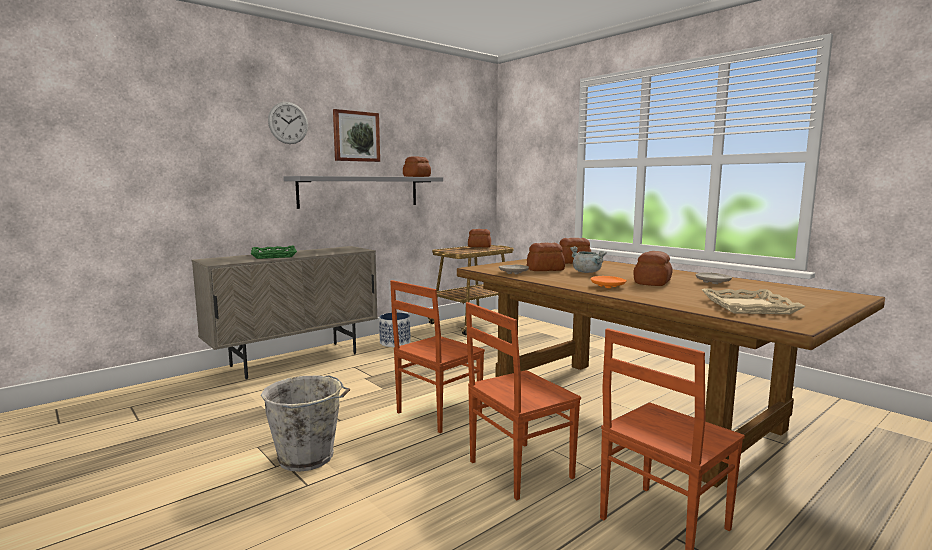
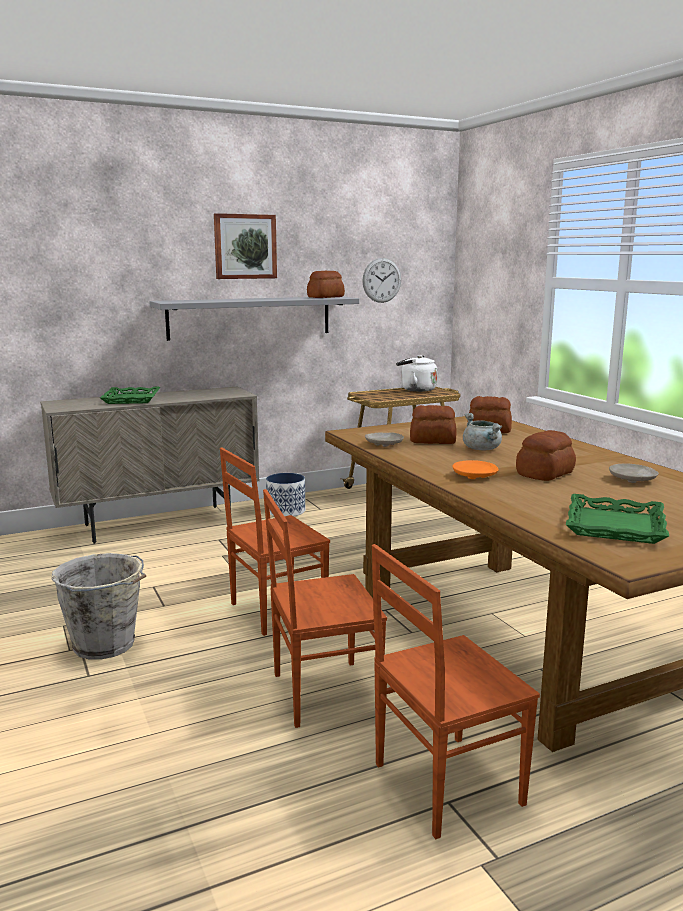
camera: 15 degrees right, 5 degrees up
(288, 123) = (155, 234): wall clock -> wall clock (381, 280)
(479, 246) = (416, 389): bread -> white kettle
(749, 307) = (616, 526): beige tray -> green tray

